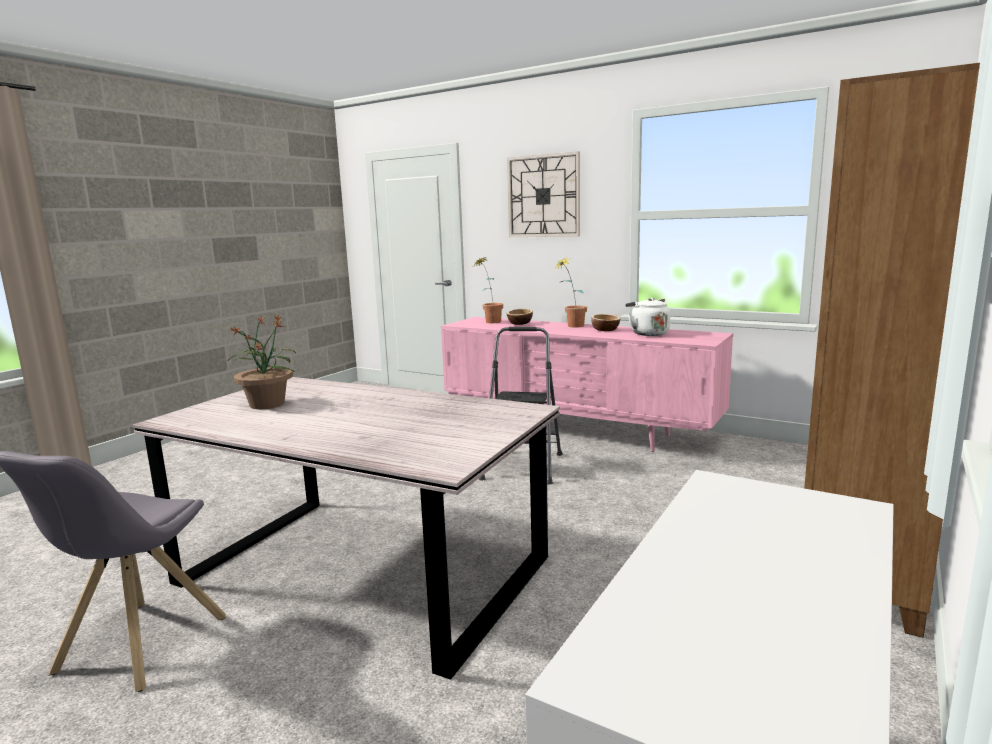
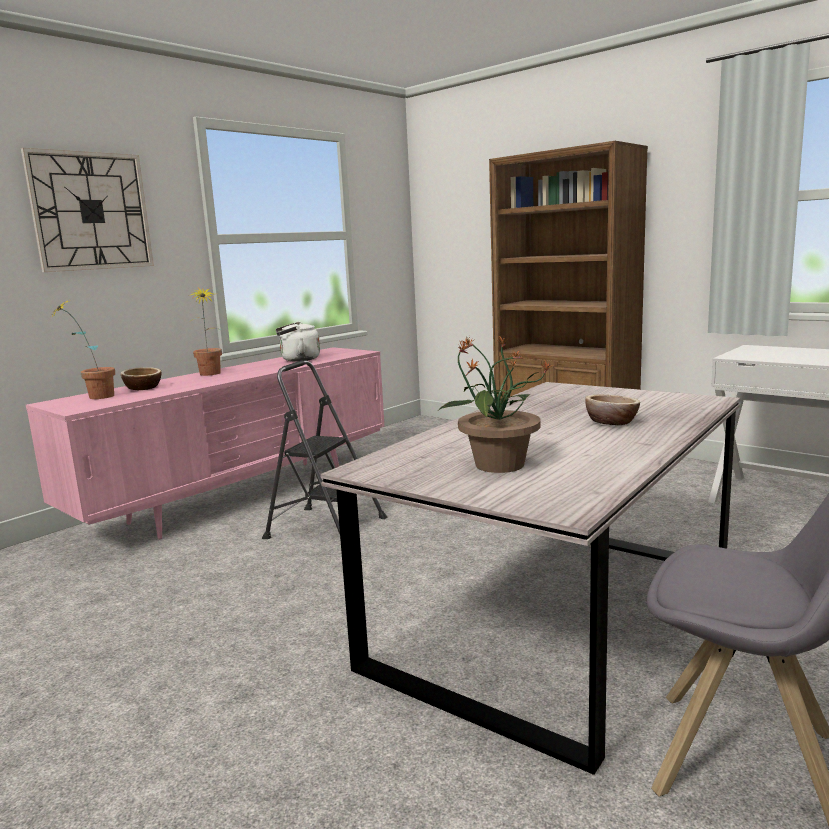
camera: 80 degrees left, 0 degrees up
(605, 329) = (253, 367): bowl -> bowl (611, 422)

